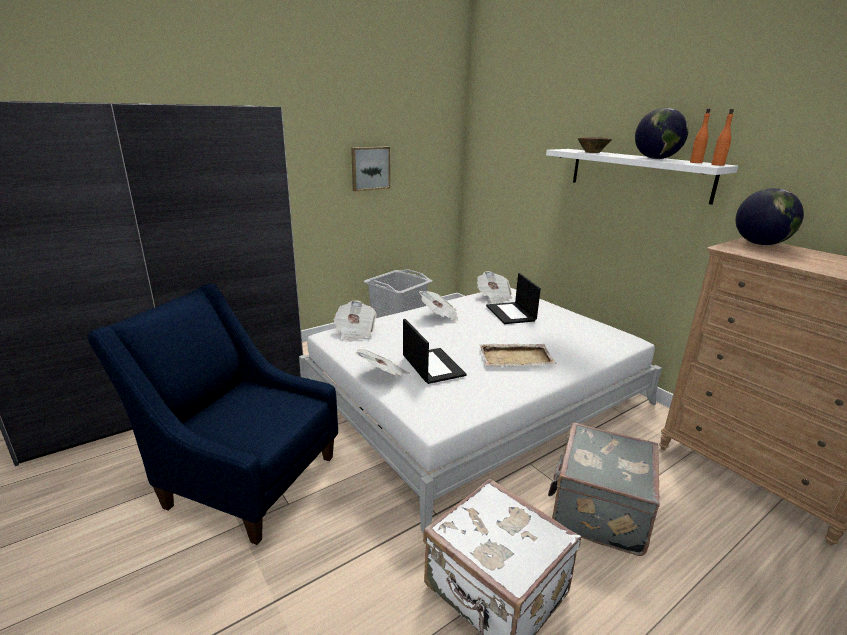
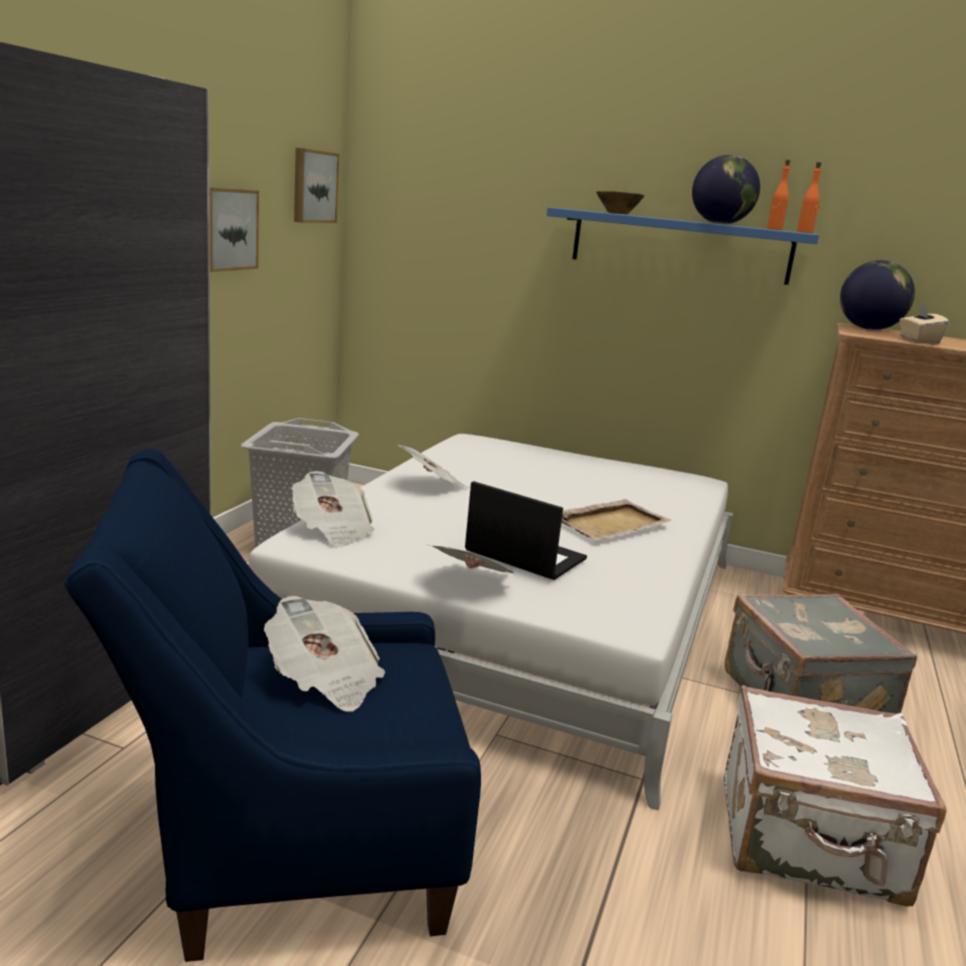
camera: 35 degrees left, 5 degrees down
(437, 140) = (313, 186): none -> picture
(493, 297) = (467, 449): newspaper -> newspaper (325, 680)
(511, 313) = (524, 468): laptop -> none
(638, 174) = (680, 246): white shelf -> blue shelf
(781, 258) = (918, 341): none -> beige tissue box

